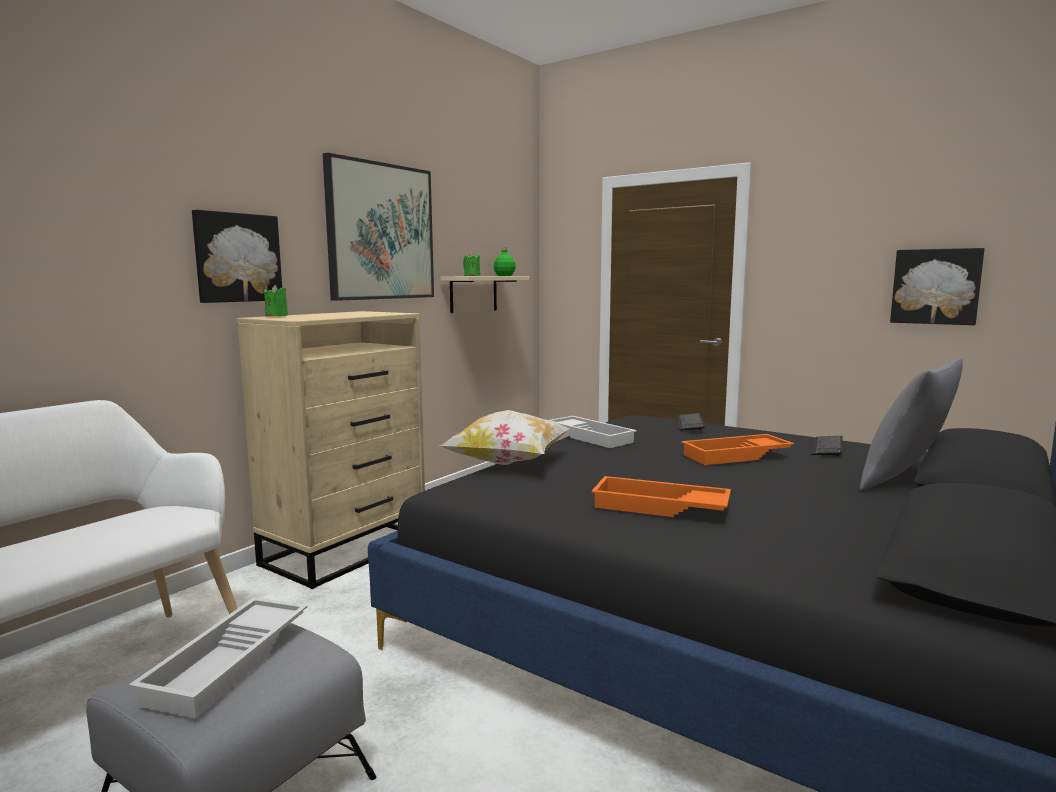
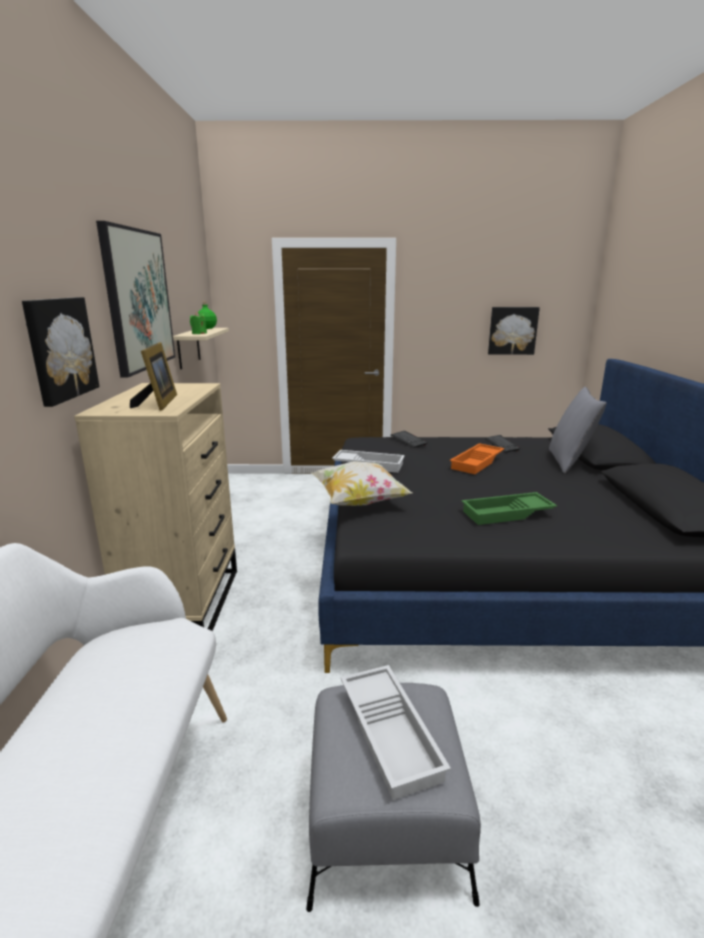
camera: 35 degrees left, 10 degrees up
(276, 316) = (108, 406): green candle -> none
(315, 317) = (159, 403): none -> picture frame
(659, 507) = (507, 514): orange tray -> green tray

